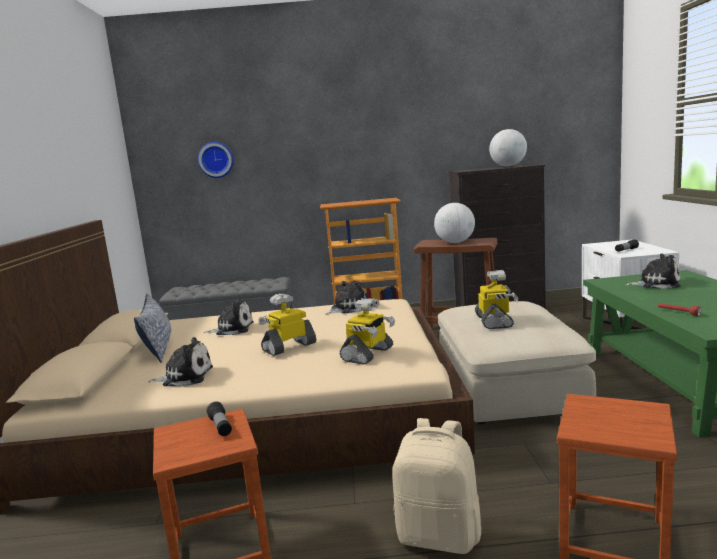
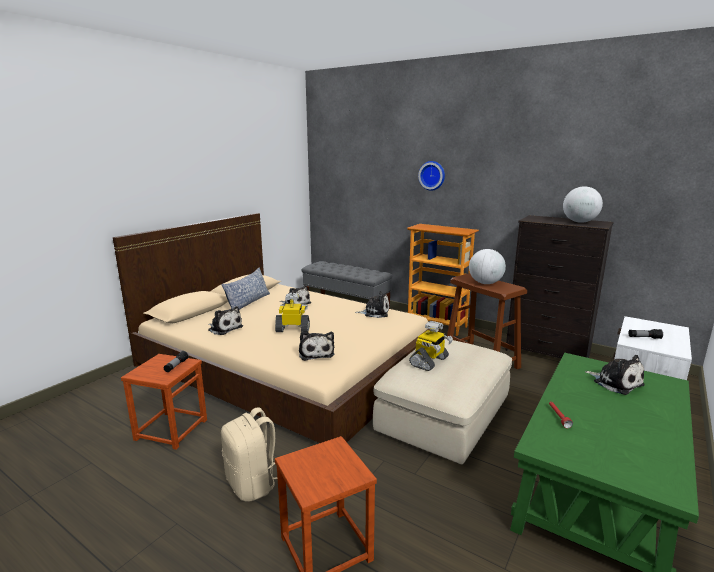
camera: 35 degrees right, 5 degrees up
(216, 160) = (357, 177): wall clock -> wall clock (432, 175)
(368, 354) = (316, 353): toy robot -> plush toy

